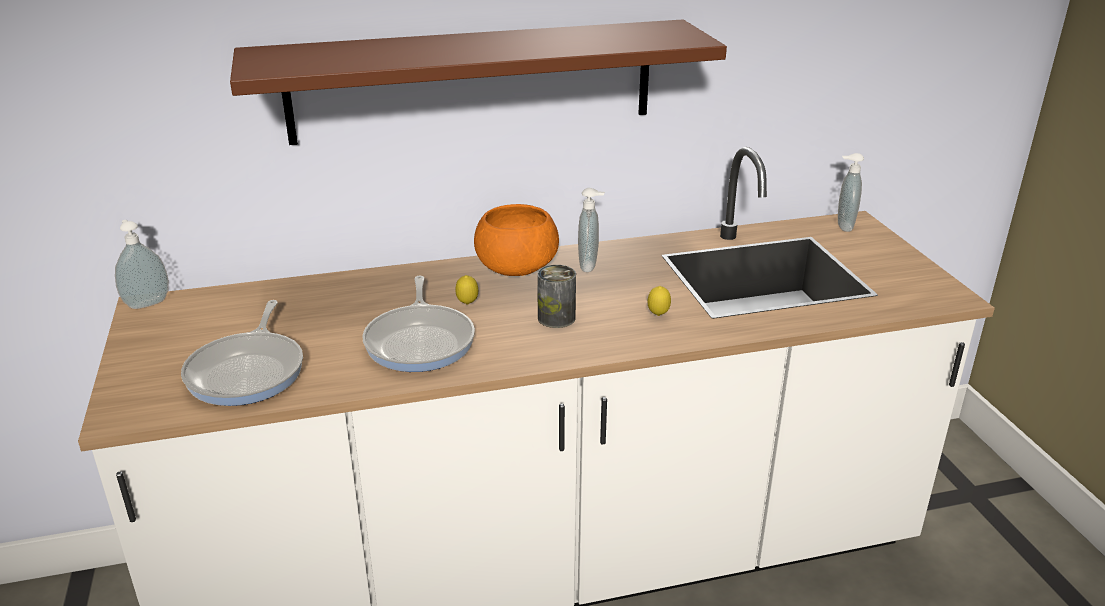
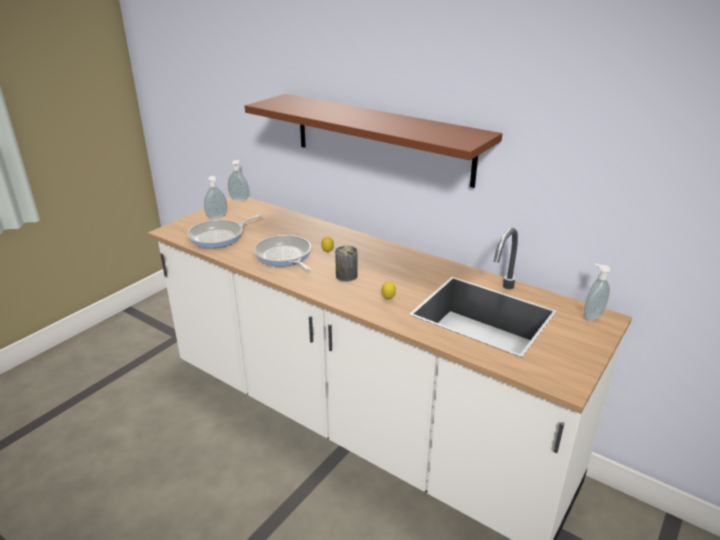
camera: 50 degrees right, 0 degrees up
(421, 341) = (284, 256): frying pan -> frying pan turned 105 degrees clockwise
(516, 268) = (376, 248): orange bowl -> none
(590, 266) = (407, 264): soap dispenser -> soap dispenser (217, 218)

